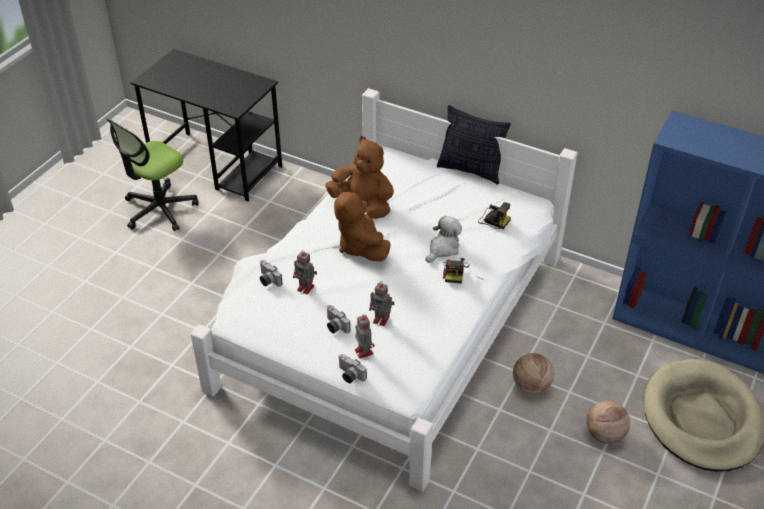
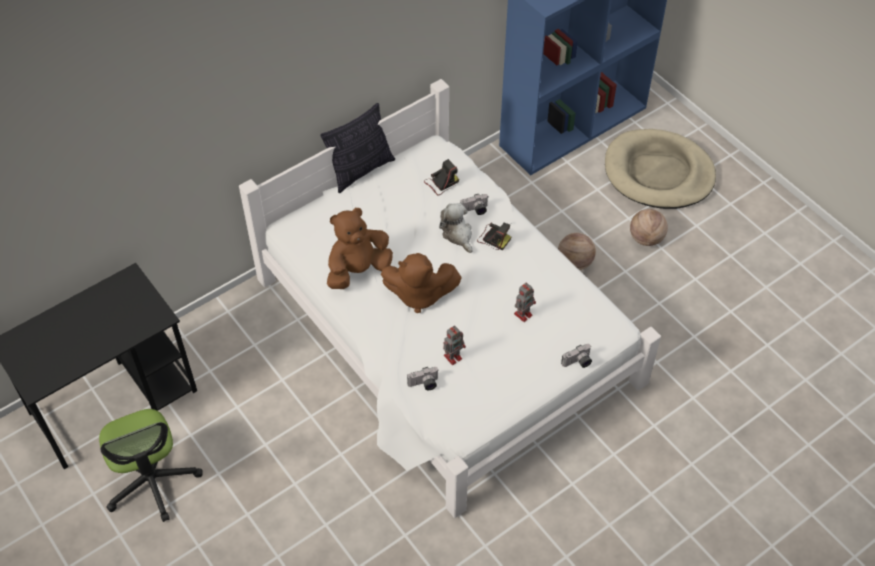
camera: 65 degrees left, 10 degrees up
(335, 326) = (514, 352): camera -> camera (475, 210)
(363, 351) = (554, 342): toy robot -> none

